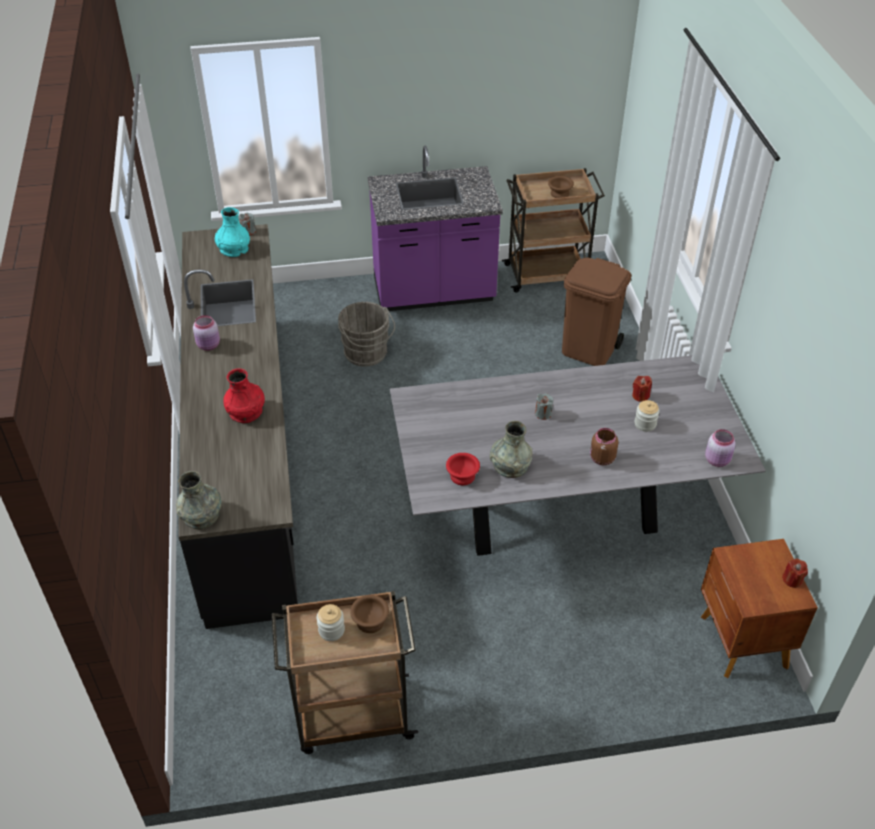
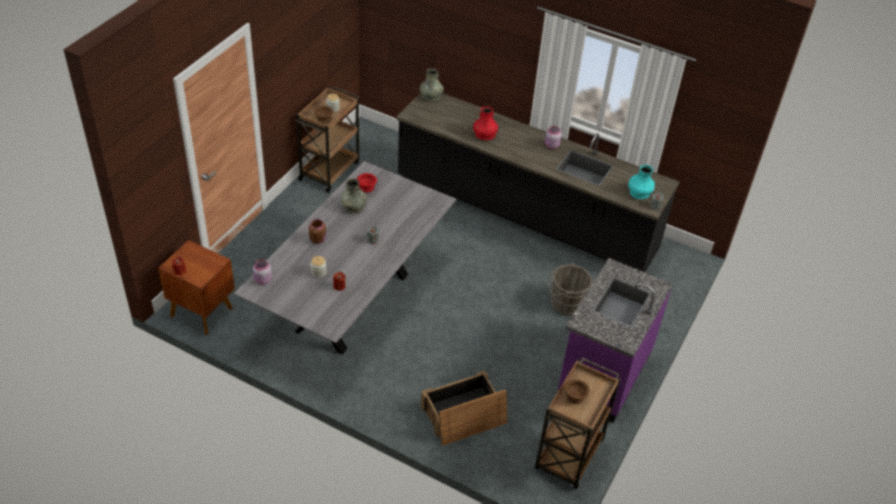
camera: 125 degrees right, 0 degrees up
(589, 350) = (463, 415): brown trash can -> crate

